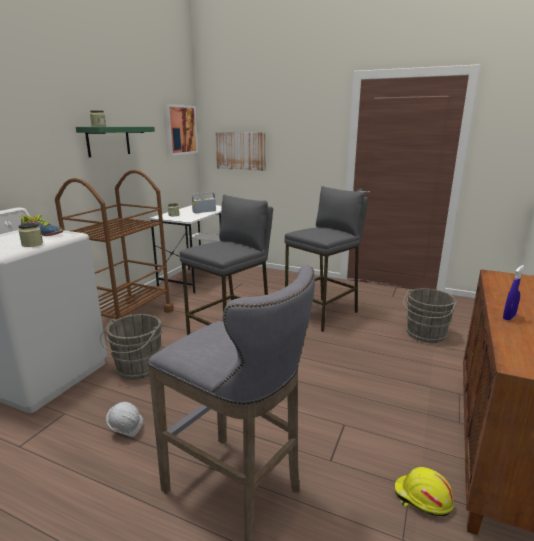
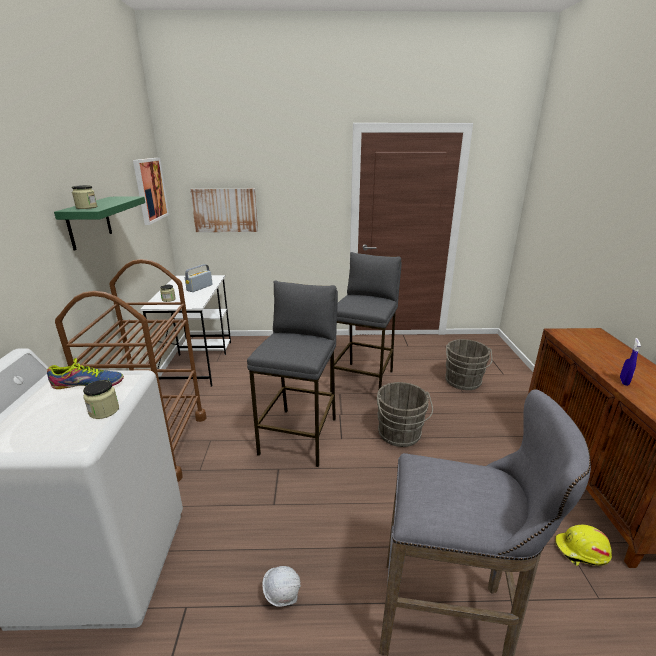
camera: 25 degrees left, 5 degrees up
(137, 369) = (227, 509): grey bucket -> grey bucket (400, 435)

